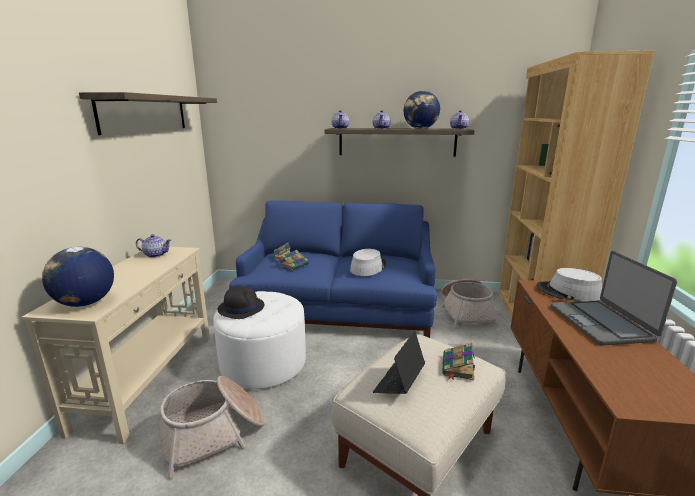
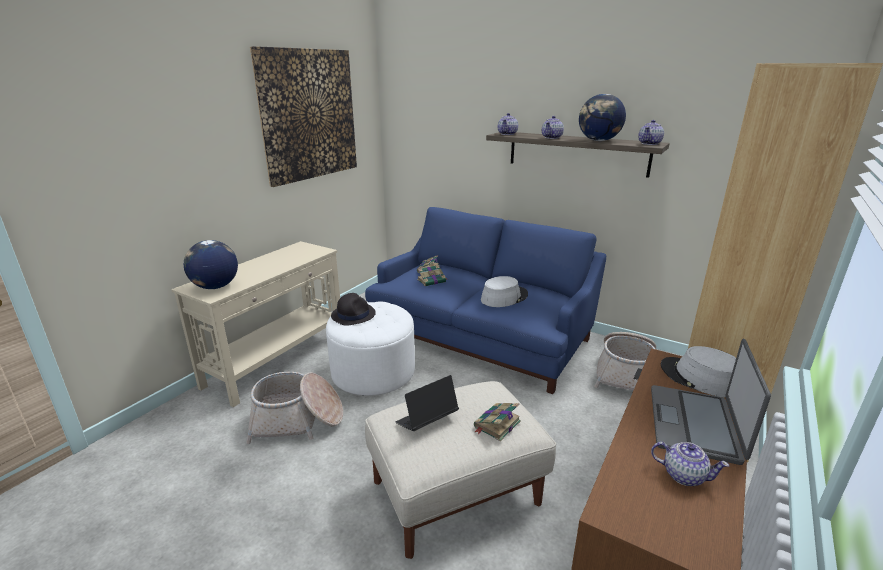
camera: 25 degrees right, 5 degrees up
(145, 113) = (309, 115): shelf -> picture
(155, 255) = (297, 251): teapot -> teapot (683, 475)

